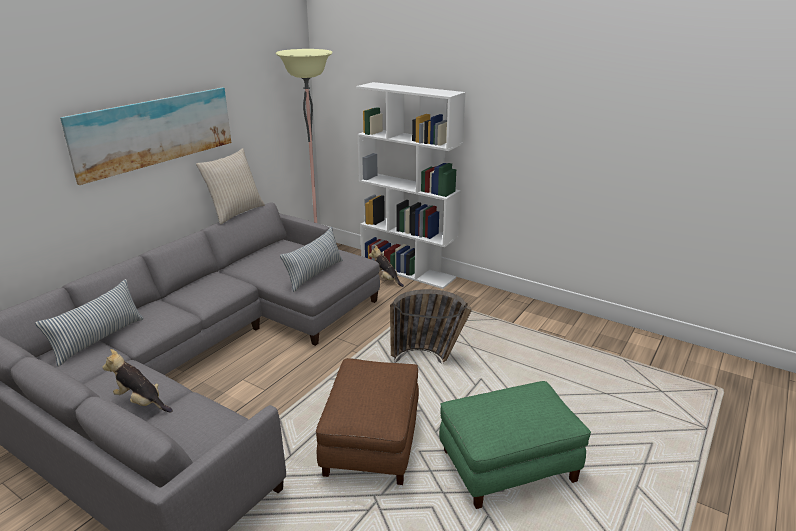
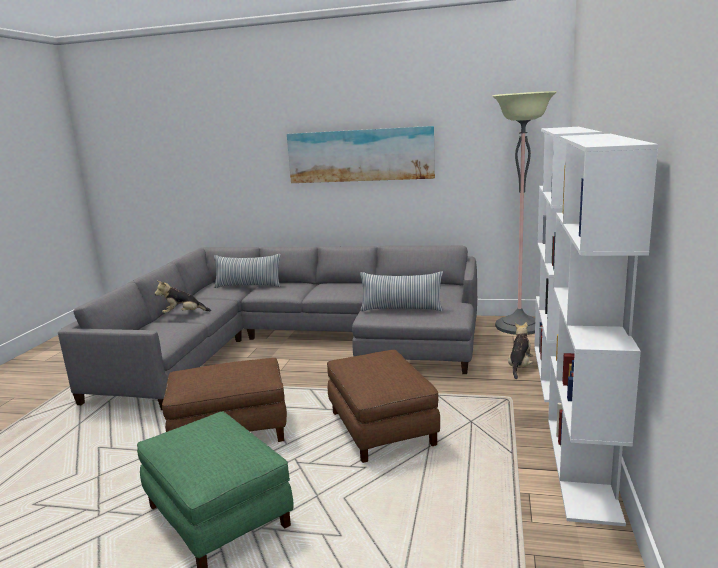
camera: 70 degrees right, 10 degrees down
(141, 402) = (183, 314): plush toy -> plush toy turned 105 degrees counterclockwise
(235, 212) = (423, 244): beige pillow -> none
(429, 359) = (380, 428): basket -> brown ottoman
(522, 304) = (582, 466): none -> white bookcase

